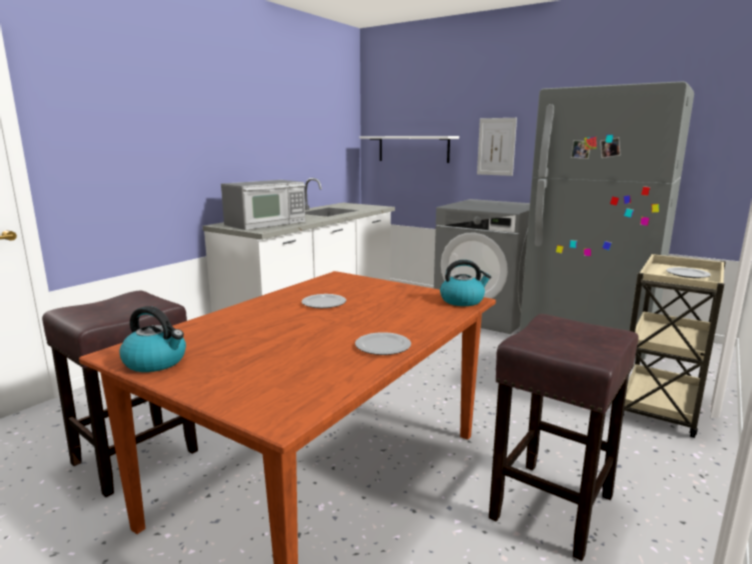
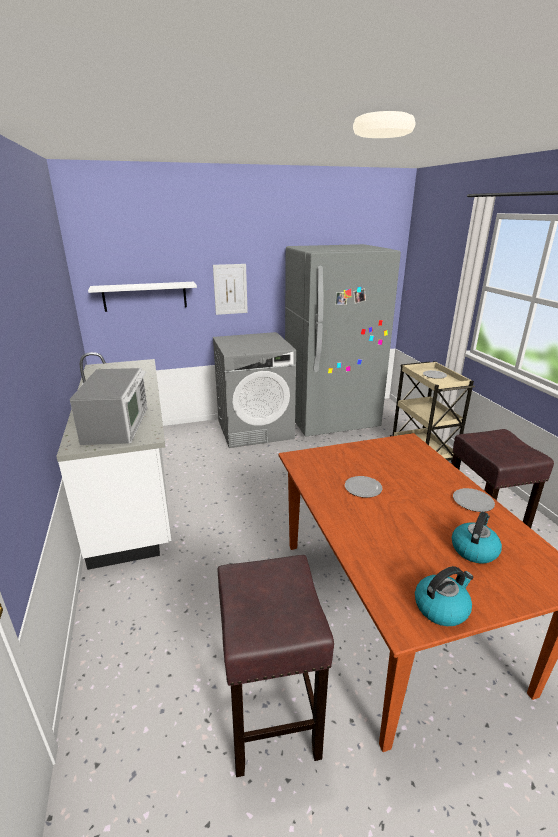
camera: 50 degrees left, 10 degrees up
(462, 300) = (408, 442): kettle -> kettle (474, 549)

